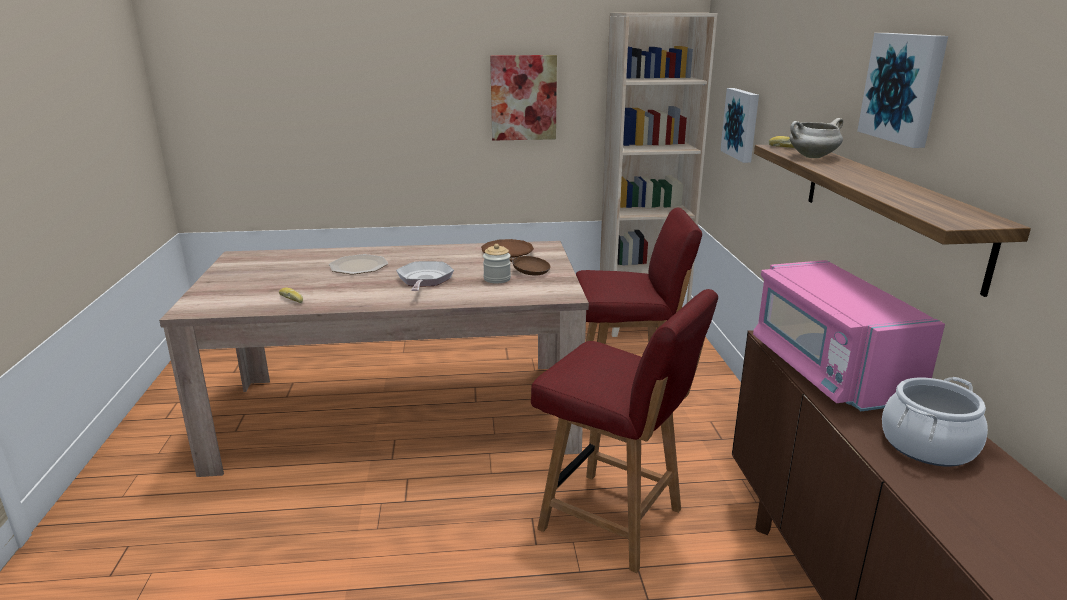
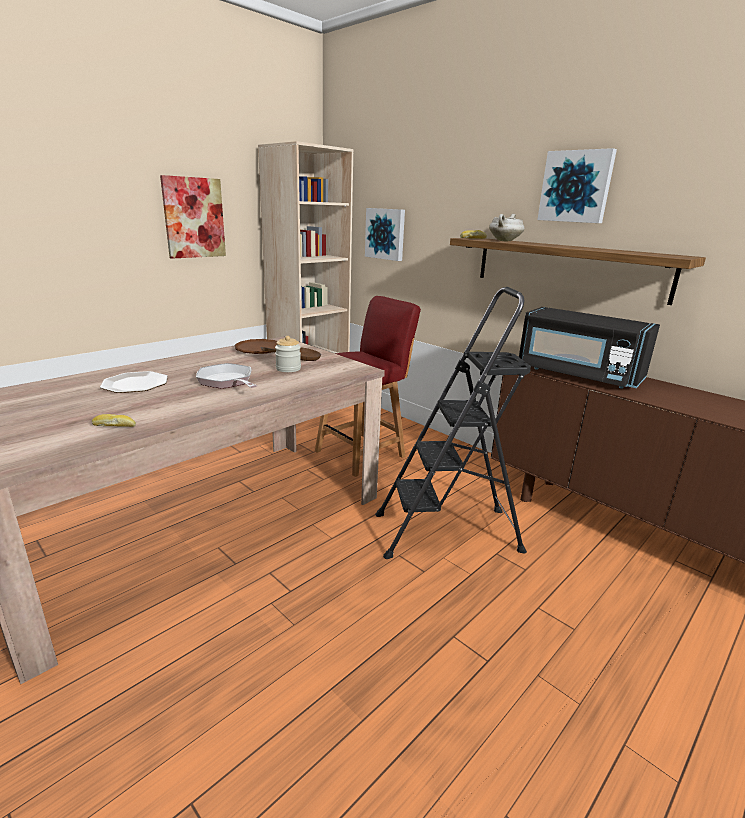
camera: 40 degrees left, 0 degrees up
(614, 521) = (449, 532): red chair -> step ladder
(828, 370) = (577, 374): pink microwave -> black microwave
(928, 445) = (679, 396): cooking pot -> none

